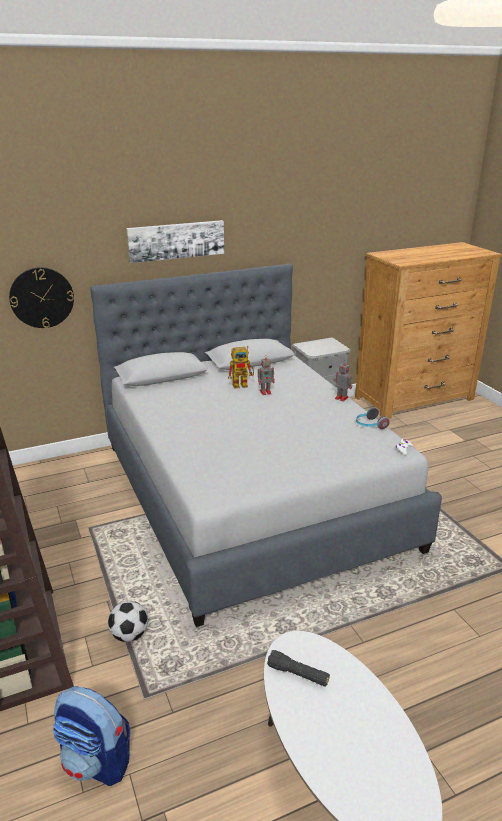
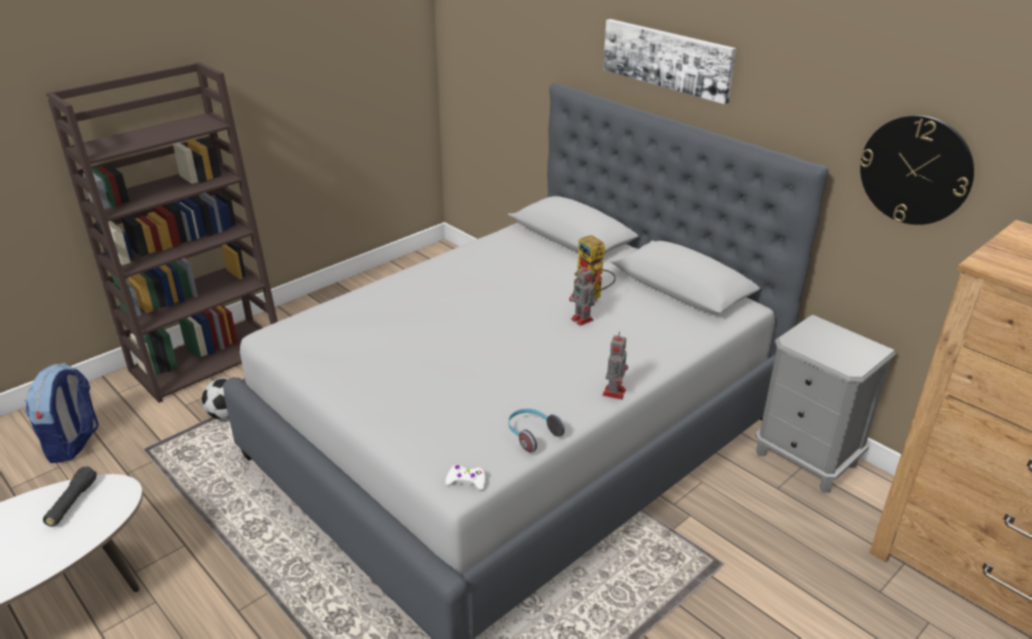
camera: 70 degrees right, 5 degrees up
(42, 297) = (519, 78): wall clock -> wall clock (915, 170)

